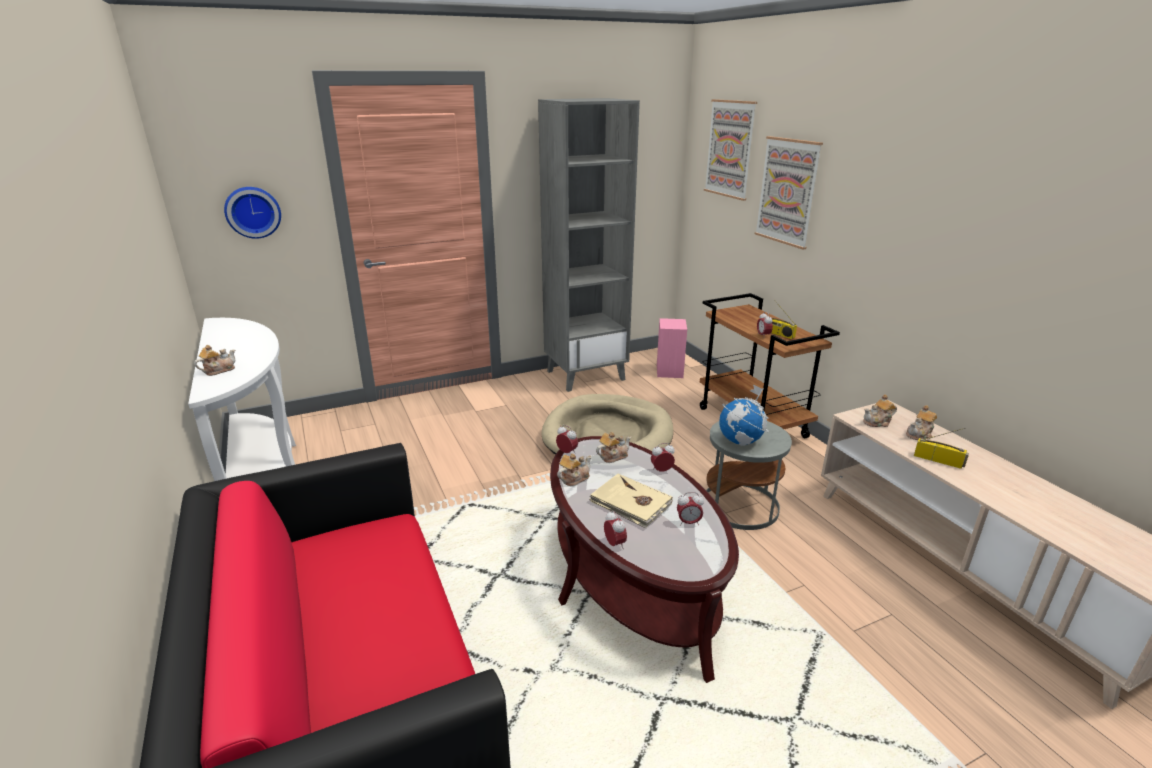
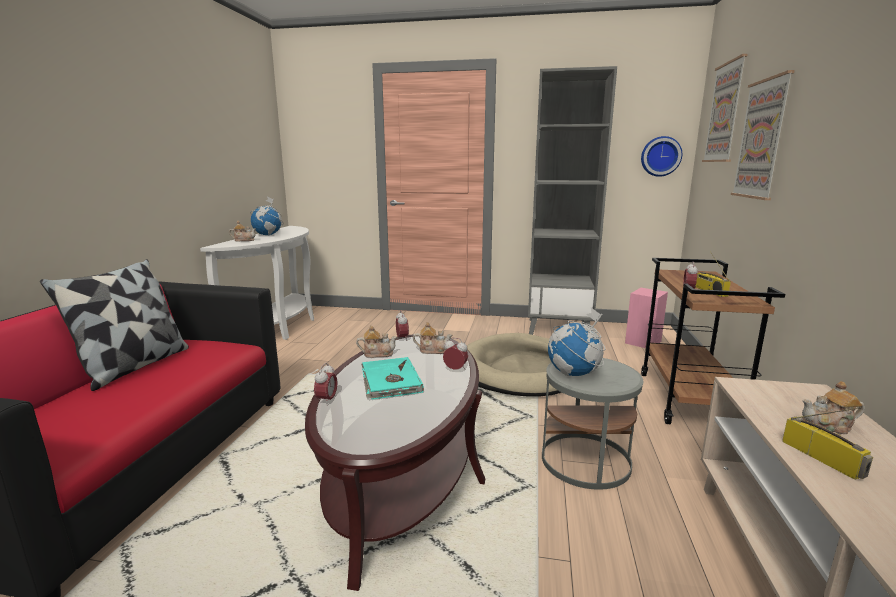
camera: 35 degrees right, 10 degrees down
(227, 349) = (268, 235): none -> globe
(253, 212) = (327, 158): wall clock -> wall clock (660, 156)
(321, 598) = (134, 366): none -> pillow
(630, 503) = (390, 381): beige book -> turquoise book
(688, 522) = (412, 409): alarm clock -> none
(877, 422) = (772, 398): teapot -> none

